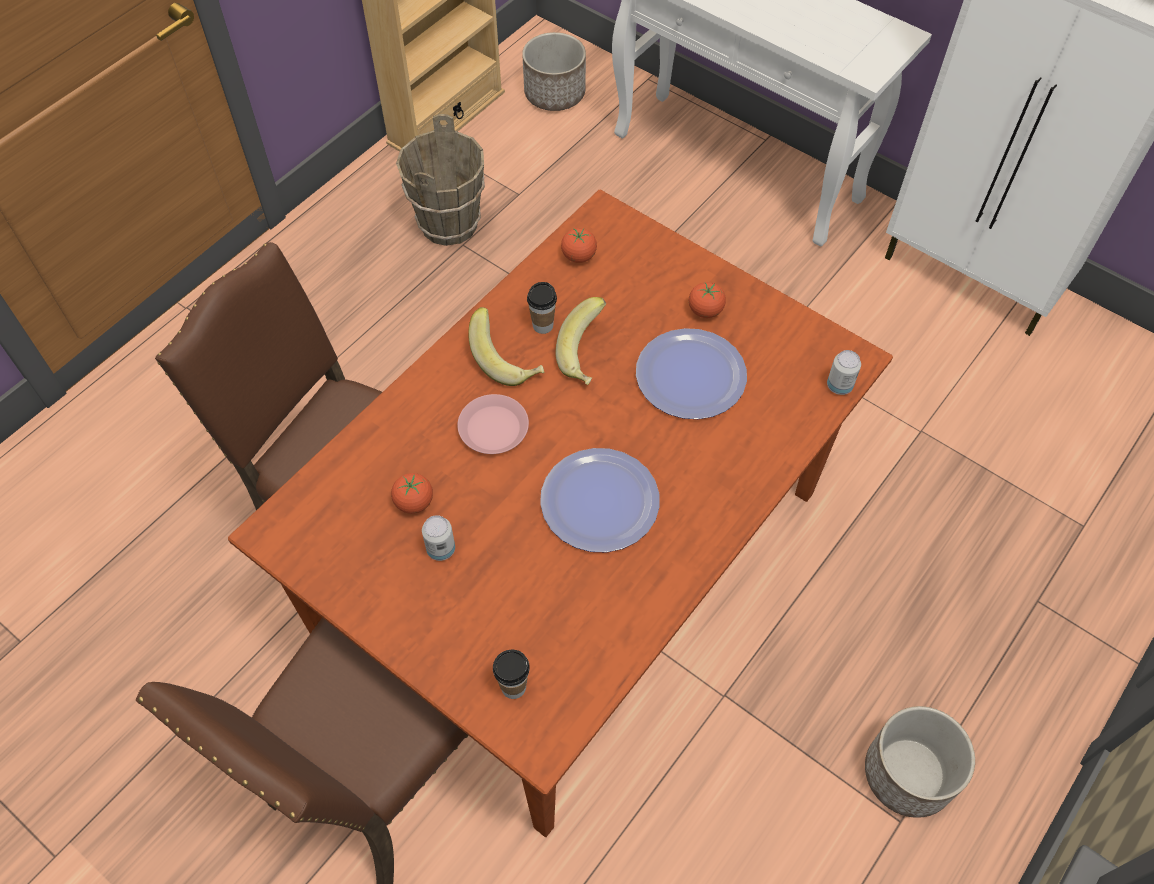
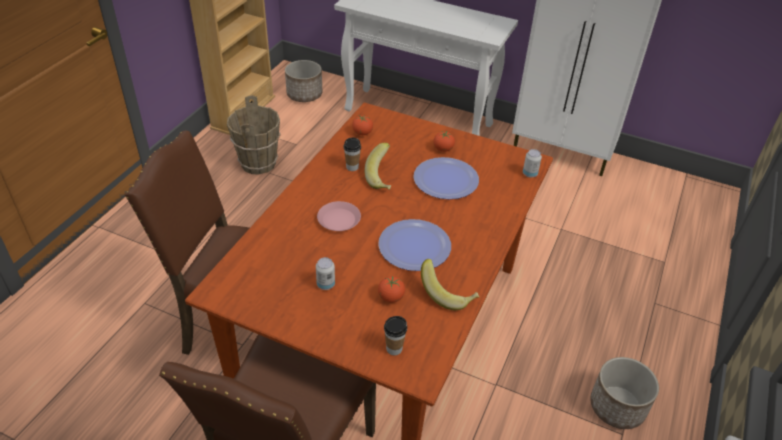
camera: 15 degrees left, 15 degrees down
(414, 502) = (301, 263): tomato -> tomato (391, 297)
(507, 360) = (336, 186): banana -> banana (448, 294)

